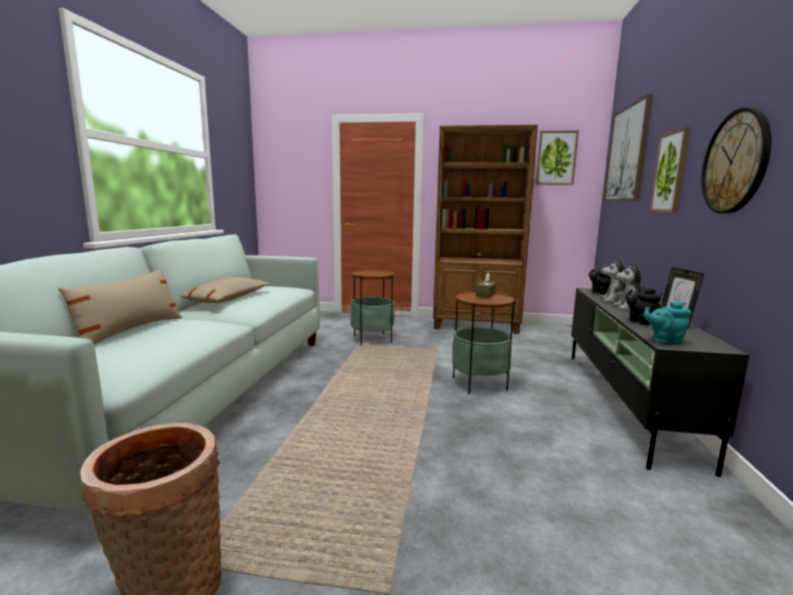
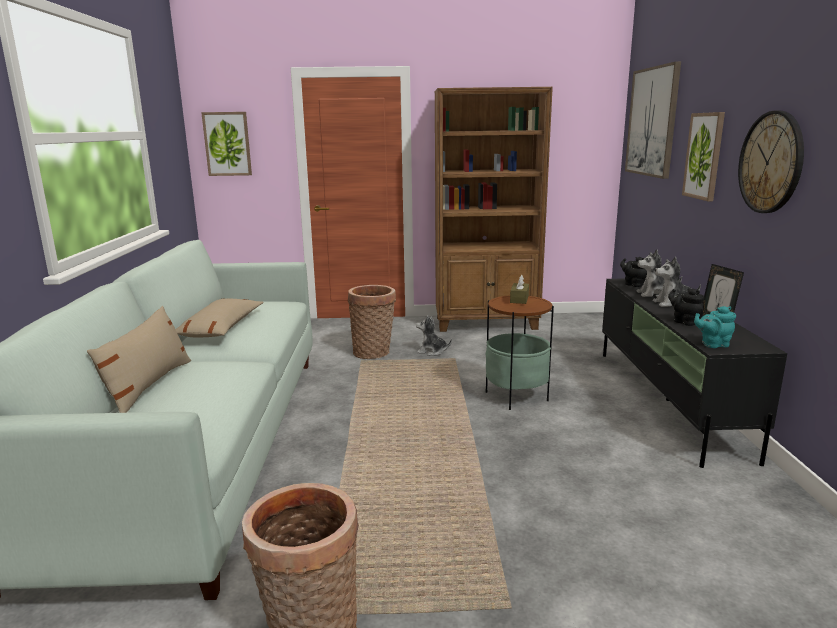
camera: 10 degrees left, 5 degrees up
(372, 339) = (374, 352): side table -> basket
(420, 342) = (432, 352): none -> plush toy
(556, 158) = (569, 120): picture -> picture (227, 144)

